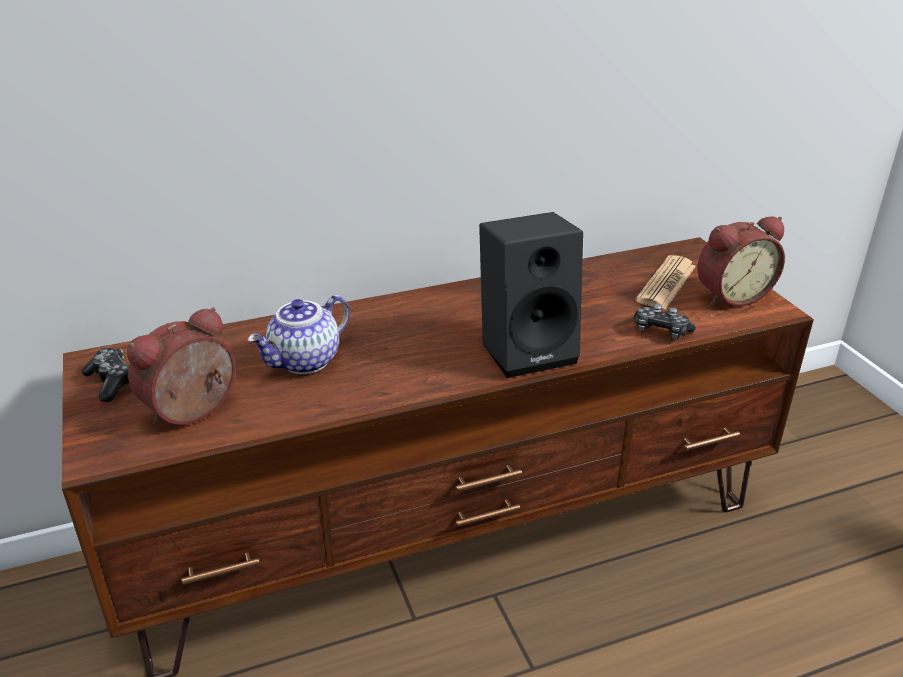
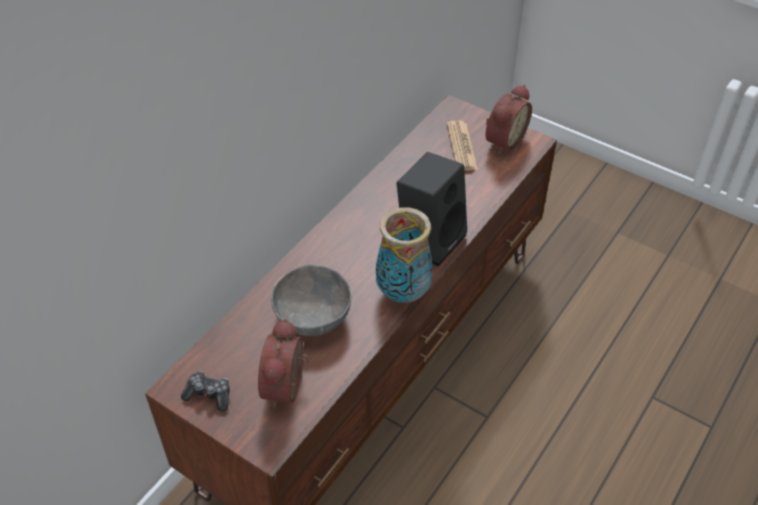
camera: 35 degrees left, 15 degrees up
(305, 362) = (313, 315): teapot -> grey bowl
(434, 385) = (404, 293): none -> vase
(660, 331) = (488, 188): game controller -> none

